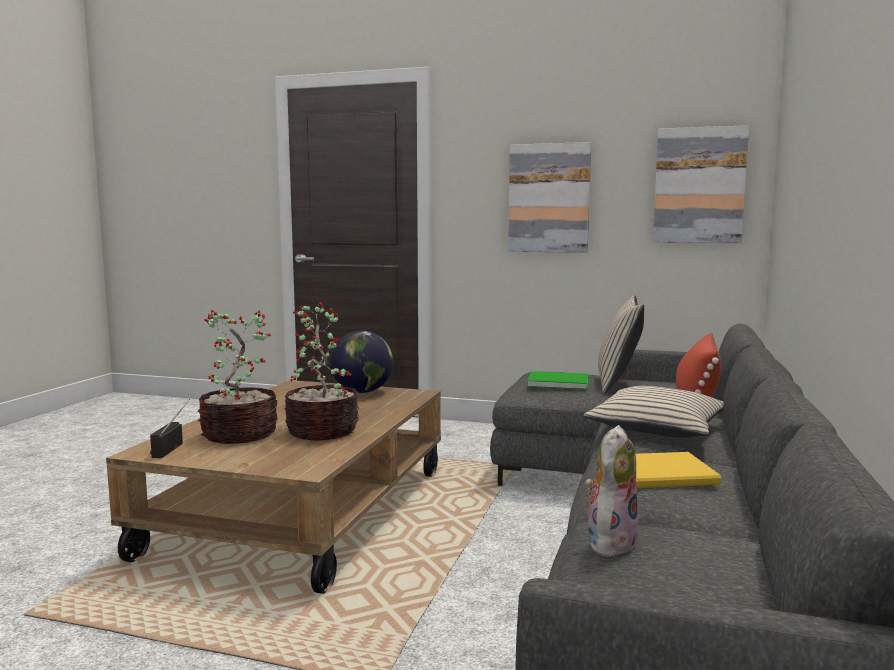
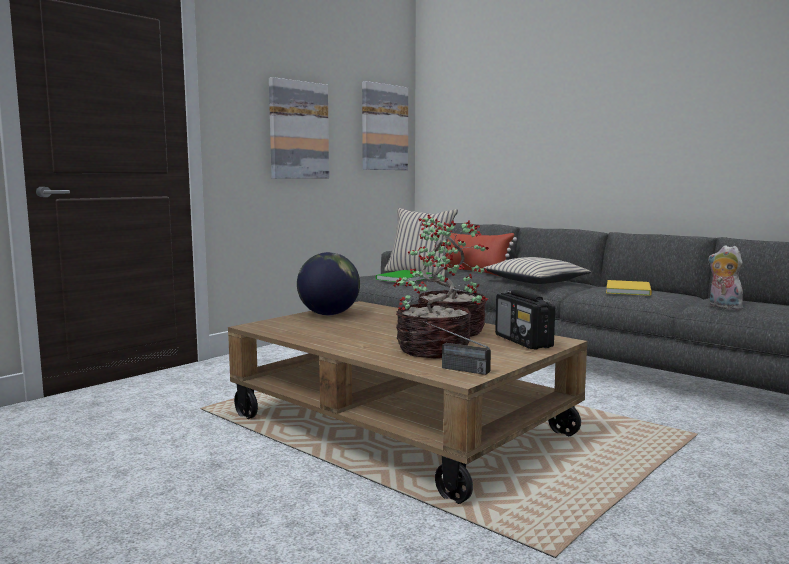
camera: 65 degrees left, 0 degrees up
(293, 458) = (523, 341): none -> radio

